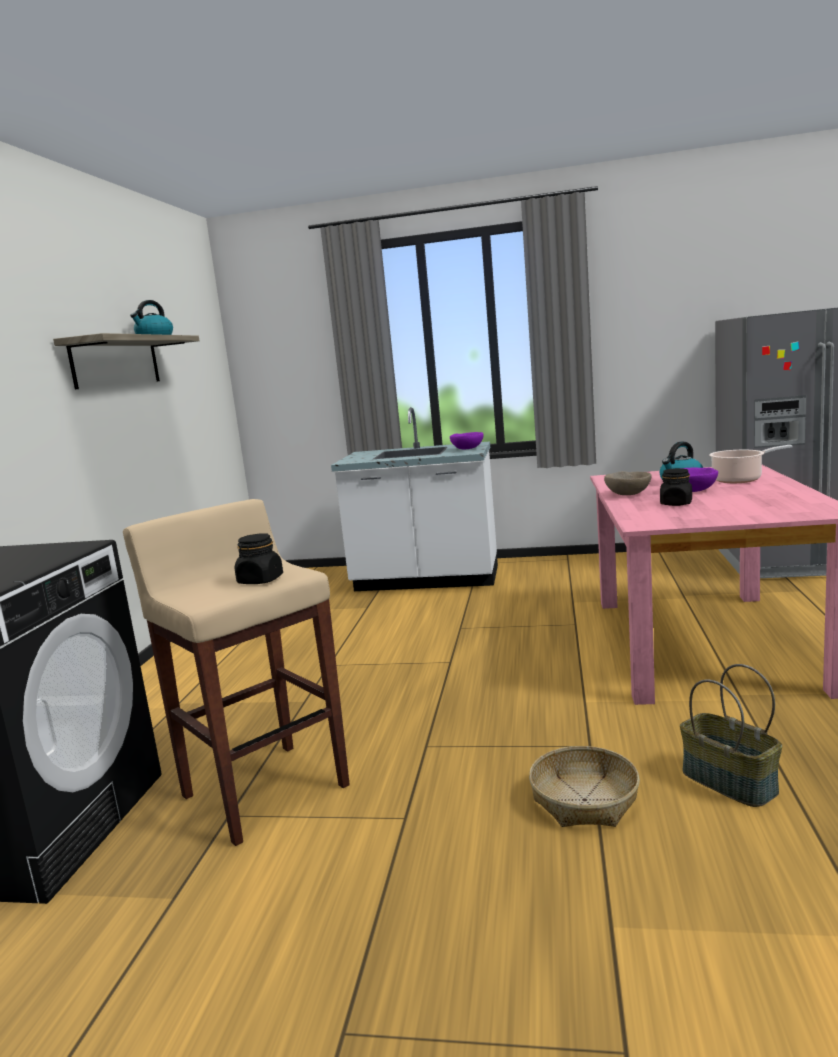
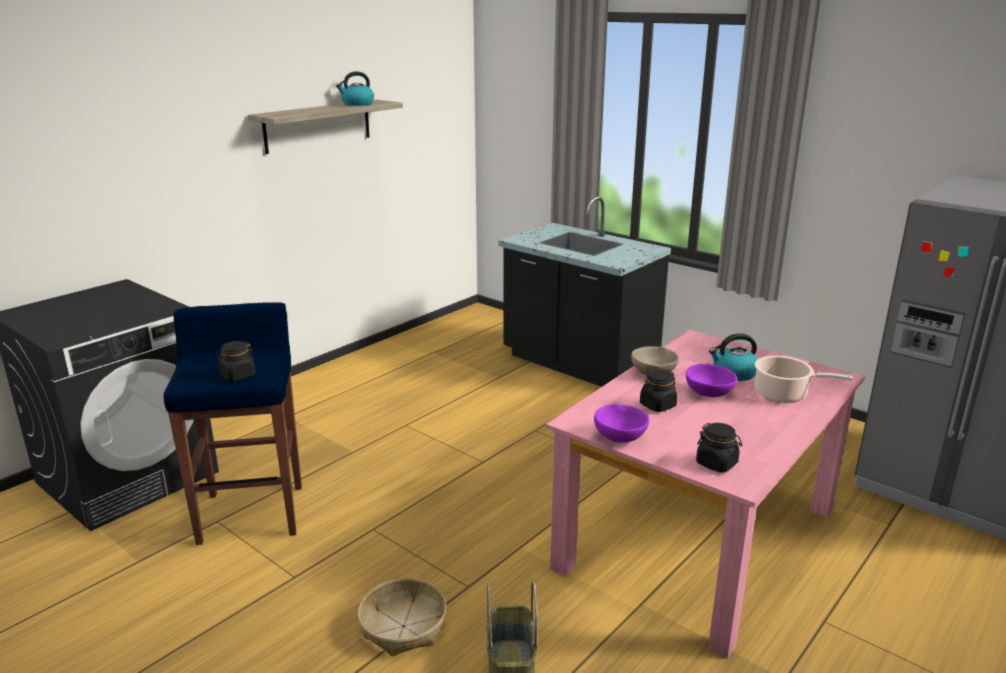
camera: 30 degrees right, 10 degrees up
(264, 790) = (252, 513): beige stool -> blue stool
(426, 580) = (578, 365): white counter -> black counter
(467, 449) = (627, 255): purple bowl -> purple bowl (620, 437)
(796, 511) = (717, 464): none -> black jar

